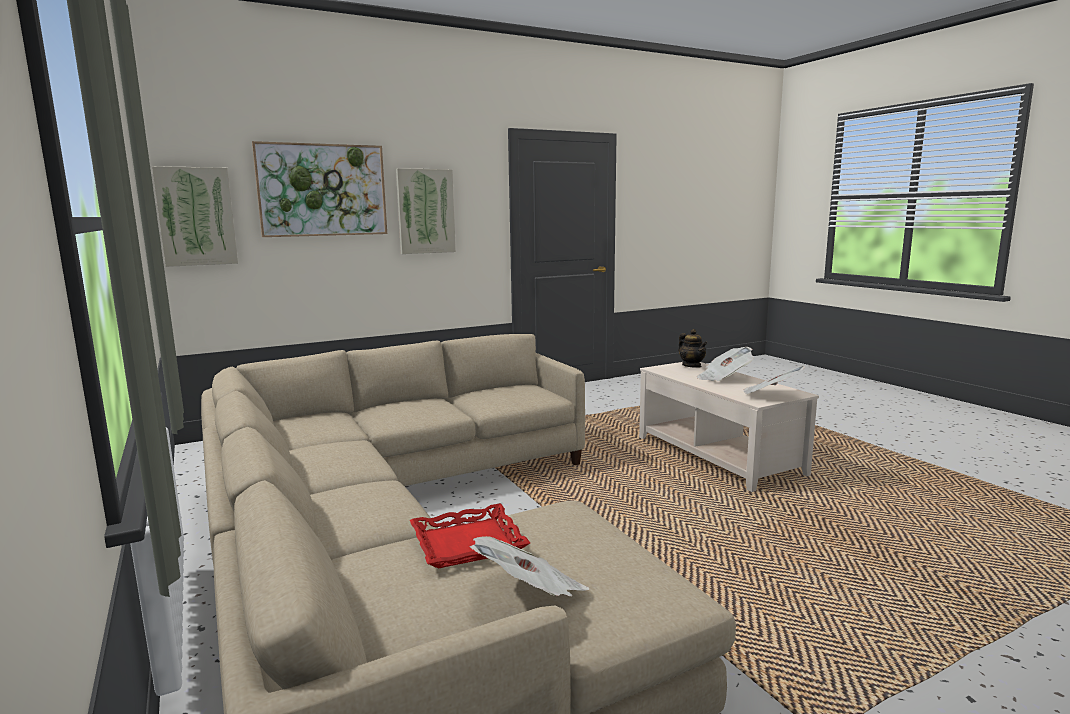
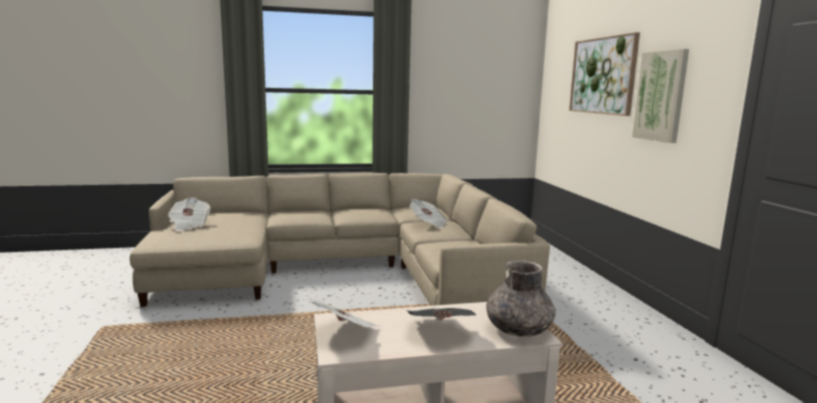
camera: 105 degrees right, 0 degrees up
(196, 216) = (554, 94): picture -> none
(405, 411) = (428, 224): none -> newspaper
(468, 542) = (237, 221): red tray -> none
(692, 366) = (518, 330): teapot -> grey vase

